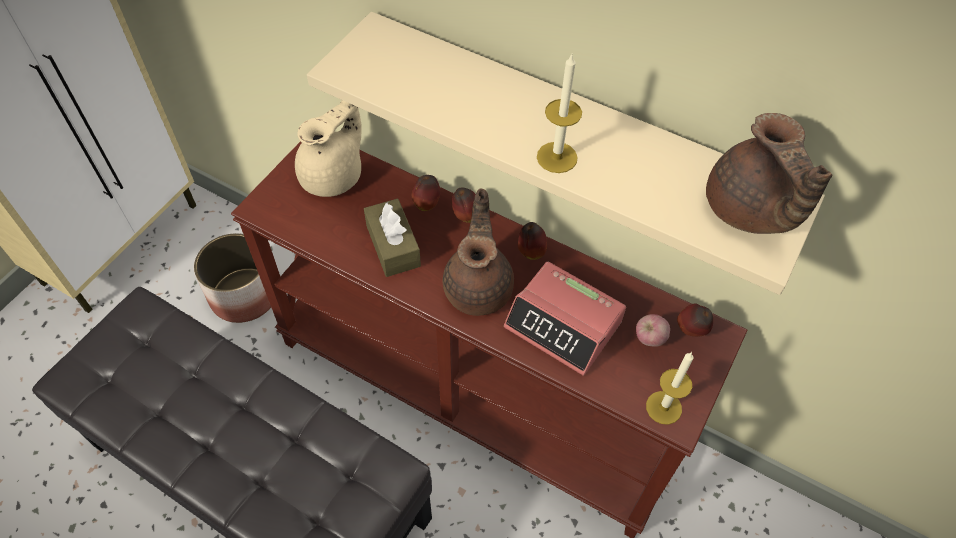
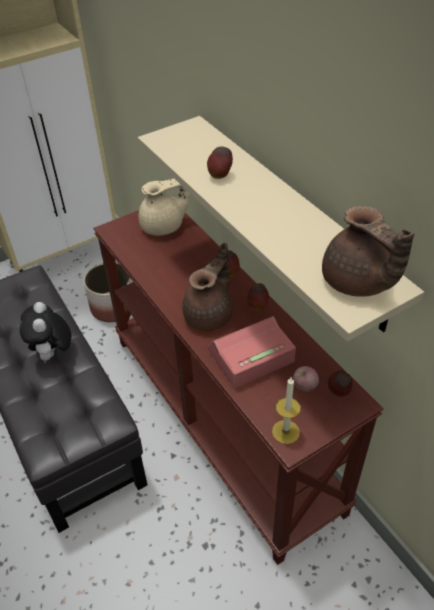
camera: 30 degrees right, 10 degrees down
(250, 414) = (53, 354): none -> plush toy
(393, 246) = (173, 274): brown tissue box -> none
(427, 204) = (209, 258): apple -> apple (220, 176)
(557, 157) = (250, 216): candle -> none
(564, 325) = (250, 356): alarm clock -> alarm clock turned 90 degrees clockwise
(748, 211) = (357, 282): brown teapot -> brown teapot turned 45 degrees counterclockwise

